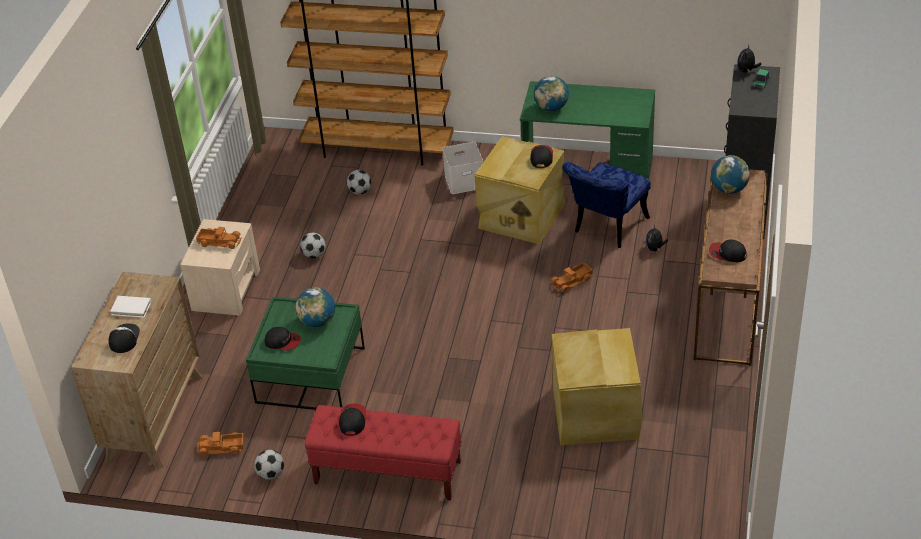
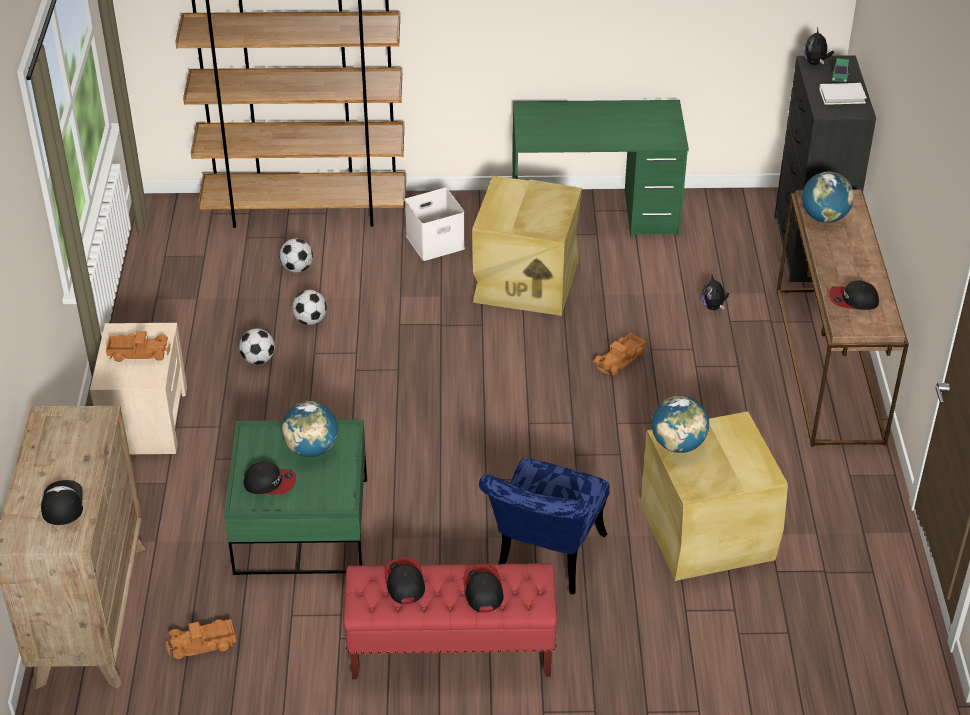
camera: 15 degrees left, 0 degrees up
(131, 308) = (60, 457): white book -> white book (842, 96)
(271, 474) = (285, 673): football -> football (310, 320)
(541, 157) = (555, 199): cap -> cap (483, 590)
(551, 108) = (553, 133): globe -> globe (678, 444)
(606, 228) = (642, 286): blue chair -> blue chair (545, 560)

